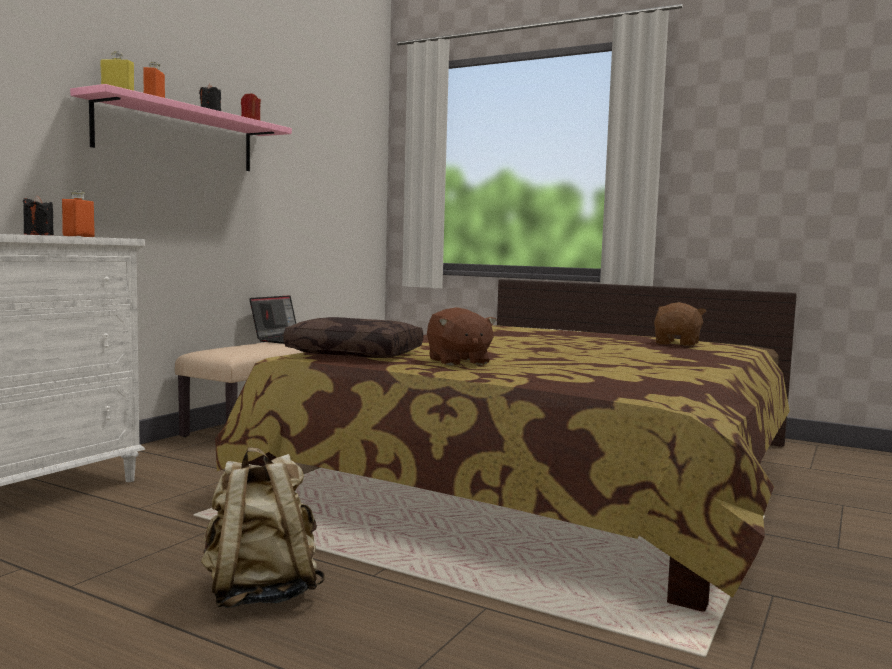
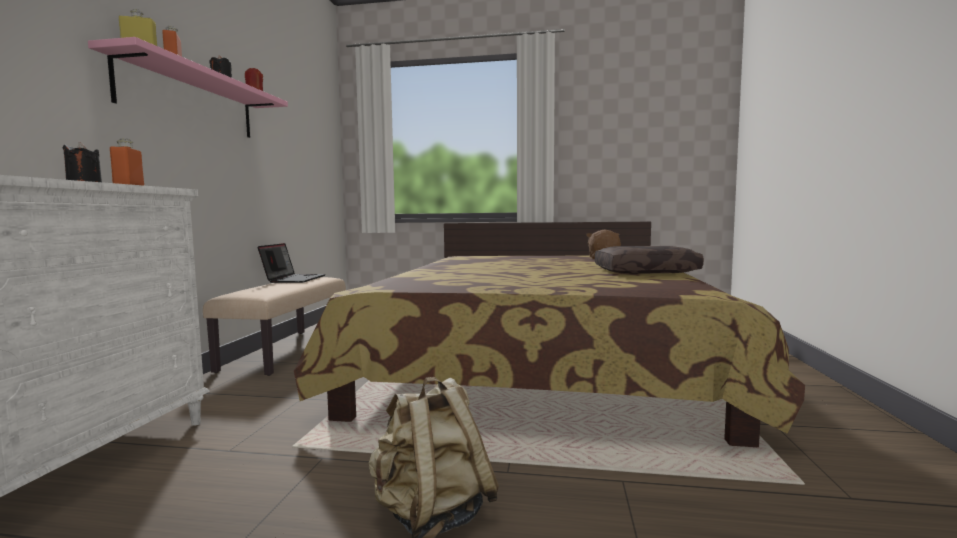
camera: 20 degrees left, 0 degrees up
(356, 353) = (417, 281): brown pillow -> brown pillow (645, 271)
(457, 361) = (511, 281): brown plush toy -> none

